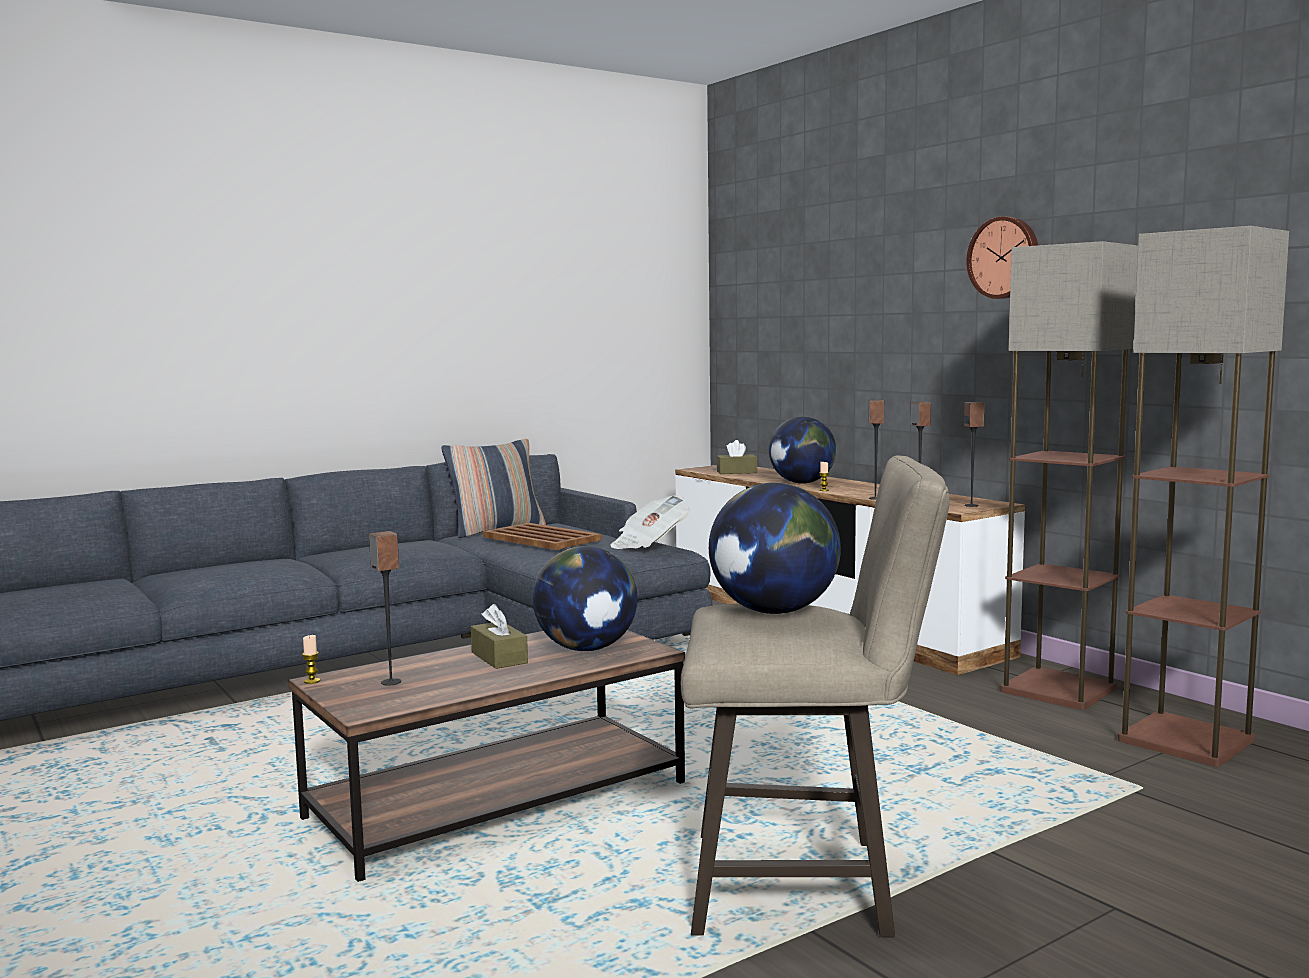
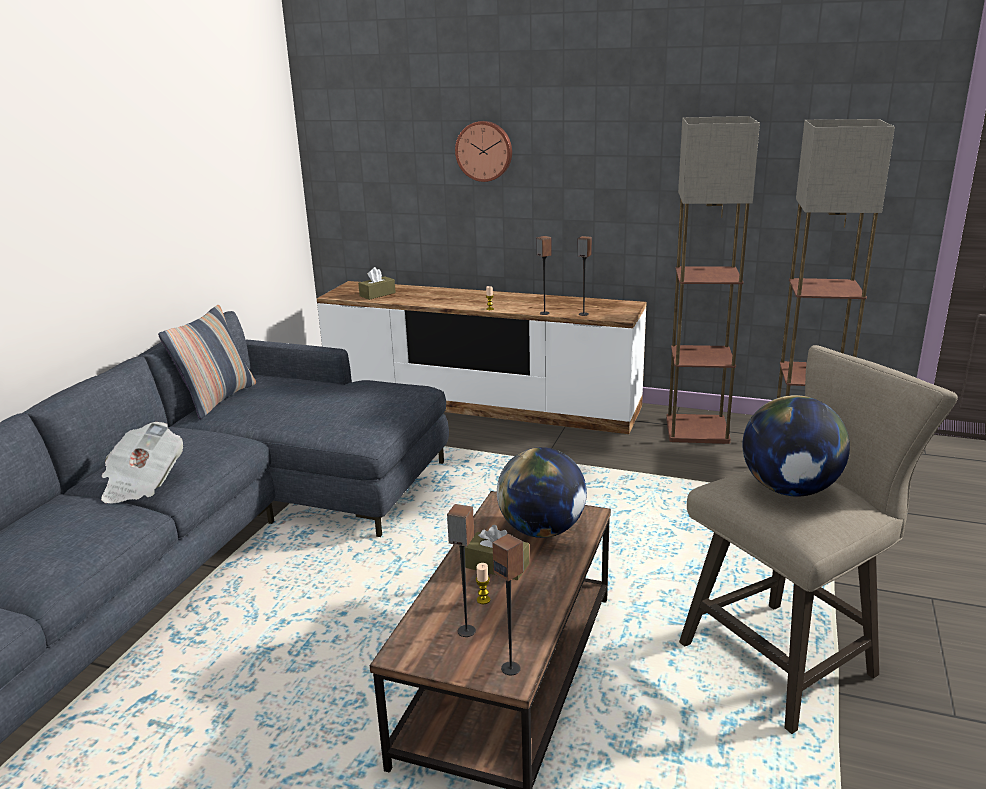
camera: 35 degrees left, 15 degrees up
(312, 681) = (397, 658): candle -> candle (483, 600)
(542, 538) = (295, 404): brown tray -> none
(649, 544) = (394, 389): newspaper -> newspaper (142, 483)
(802, 483) = (456, 301): globe -> none
(971, 505) = (620, 310): speaker -> speaker (511, 668)
(1005, 258) = (623, 114): wall clock -> wall clock (484, 151)

